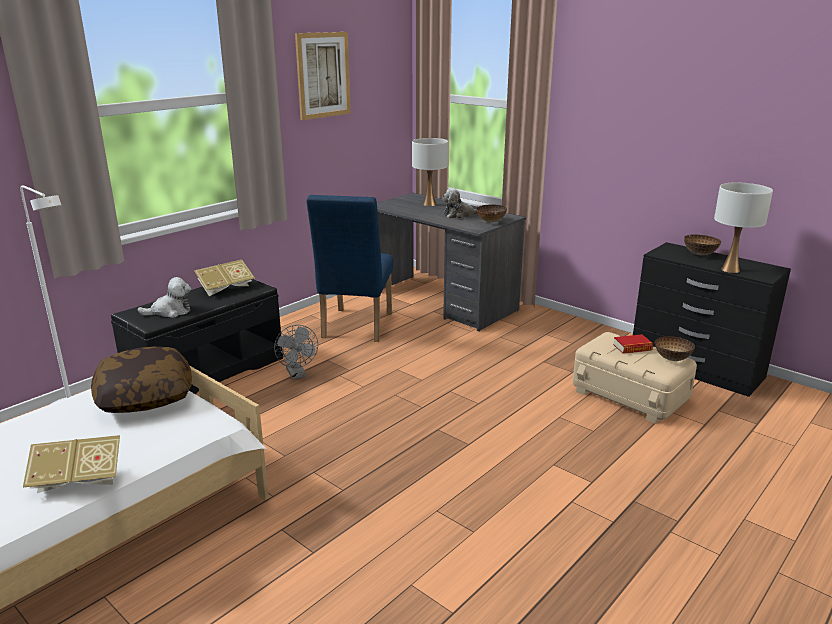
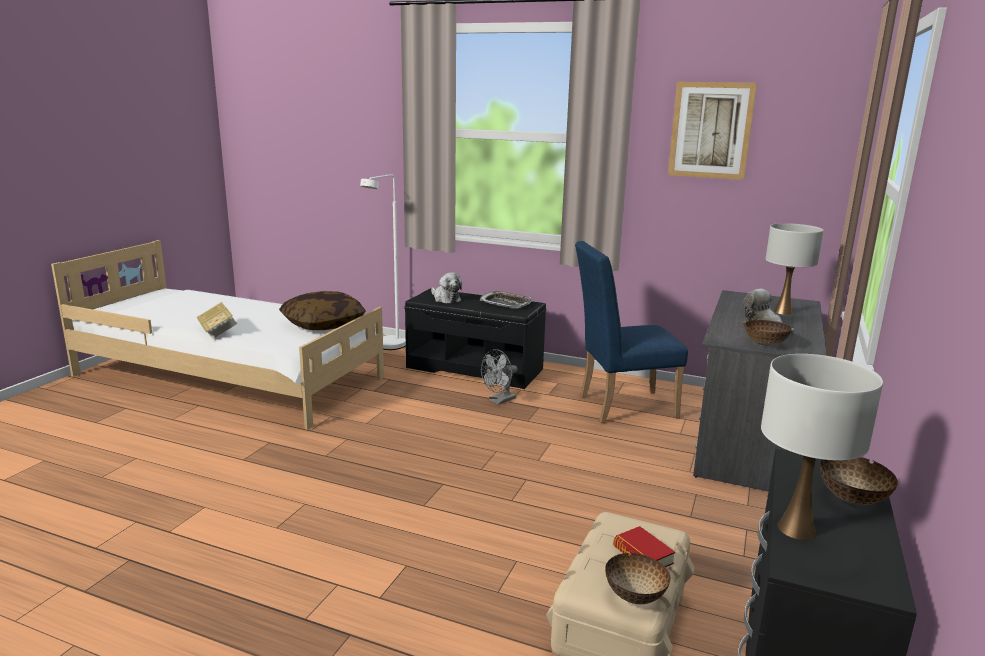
camera: 70 degrees right, 5 degrees down
(225, 288) = (505, 304): book -> tray

